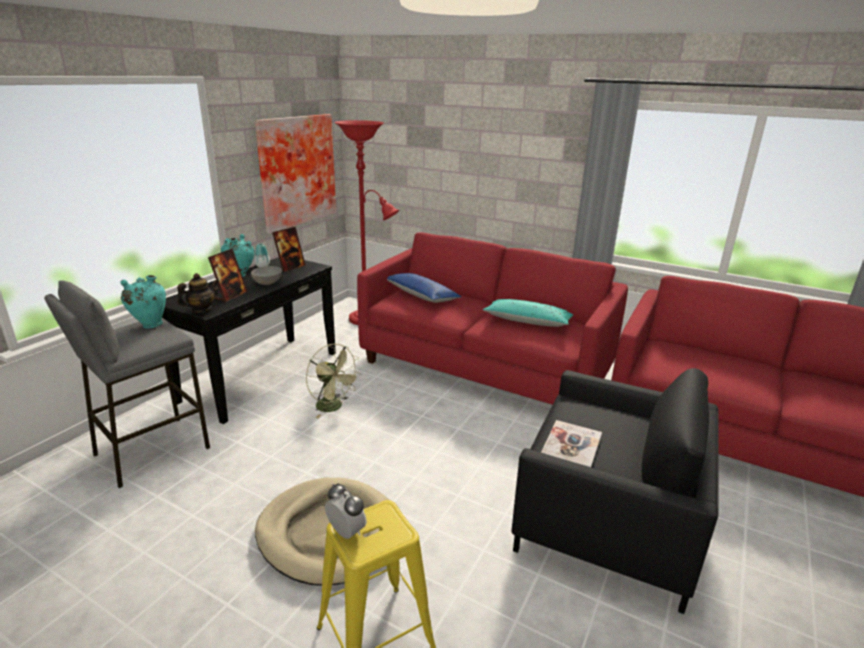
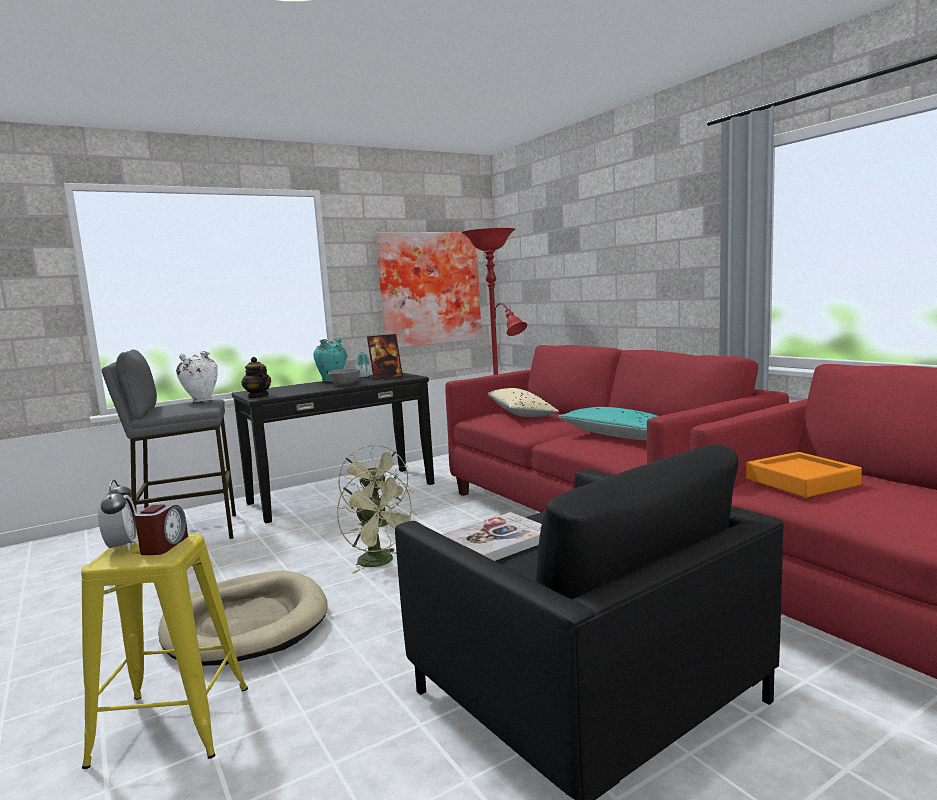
camera: 30 degrees right, 15 degrees down
(150, 325) = (201, 401): turquoise vase -> white vase
(201, 310) = (258, 396): teapot -> teapot turned 120 degrees counterclockwise
(231, 296) = (299, 390): picture frame -> none
(375, 446) = (380, 562): none -> green fan
(380, 521) = (164, 545): none -> alarm clock
(421, 295) = (520, 413): blue pillow -> beige pillow
(677, 361) = (801, 482): none -> orange tray

